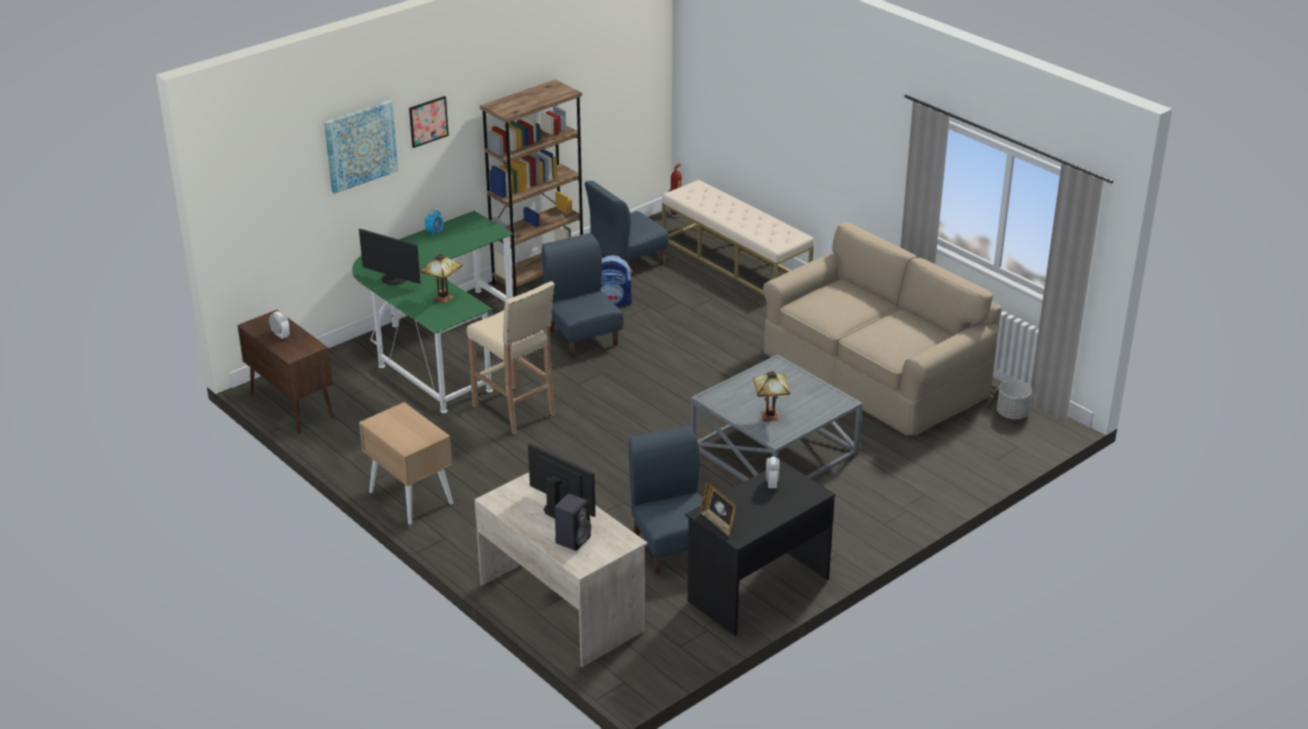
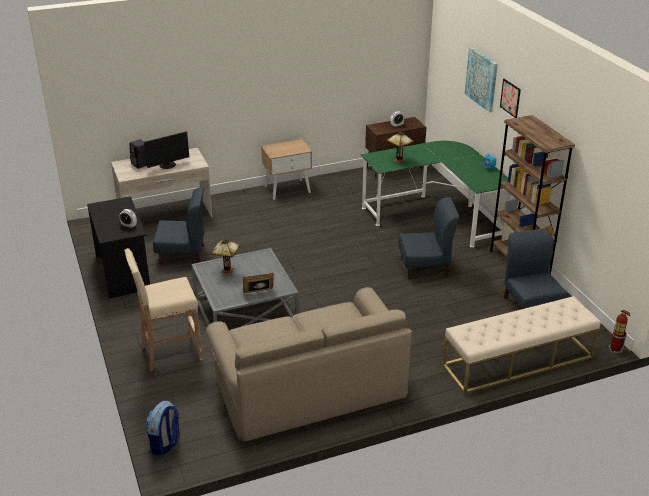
camera: 110 degrees right, 0 degrees up
(393, 279) = (430, 150): monitor -> none
(515, 411) = (349, 229): beige stool -> beige stool (170, 353)
(613, 301) = (470, 288): backpack -> backpack (165, 444)
(718, 523) = (113, 203): picture frame -> picture frame (258, 292)
(1012, 414) = (206, 443): grey planter -> none

